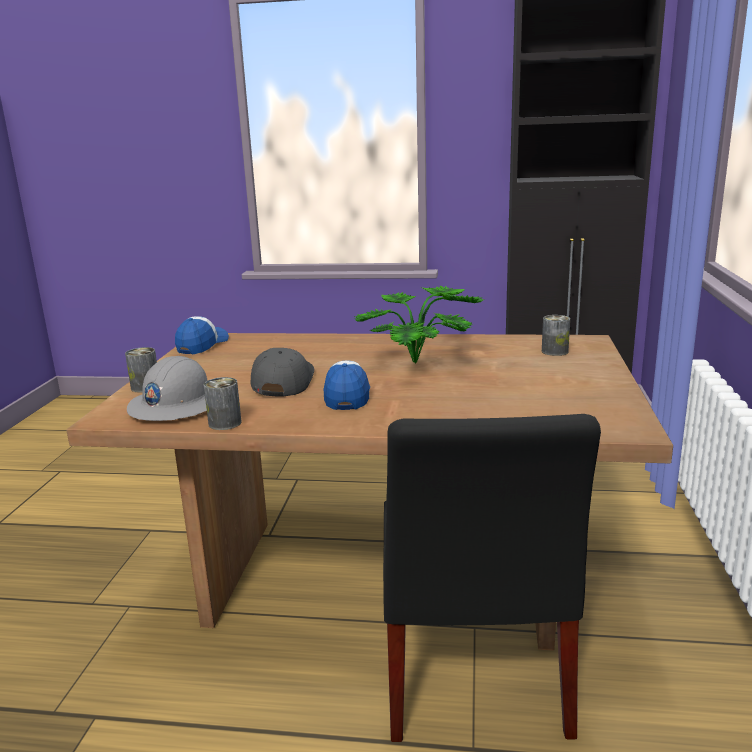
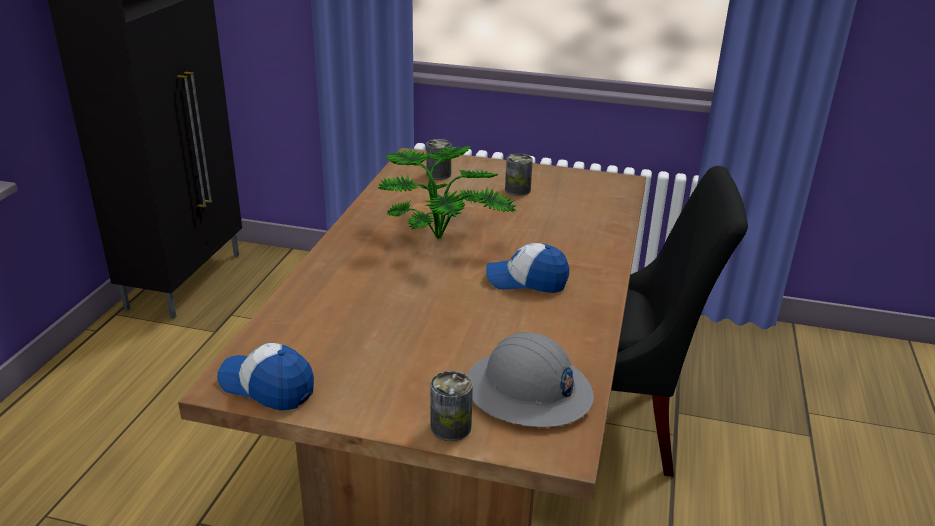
camera: 85 degrees left, 10 degrees up
(225, 423) = (591, 354): can -> can (517, 190)
(282, 381) = (467, 318): grey cap -> none

